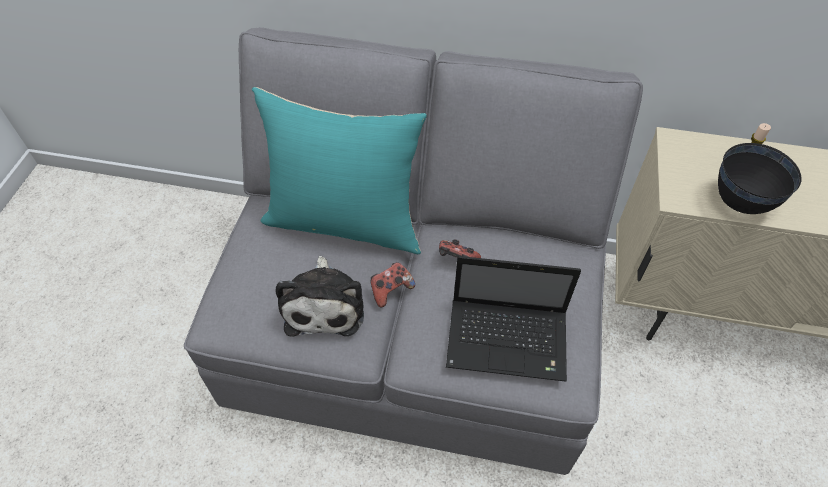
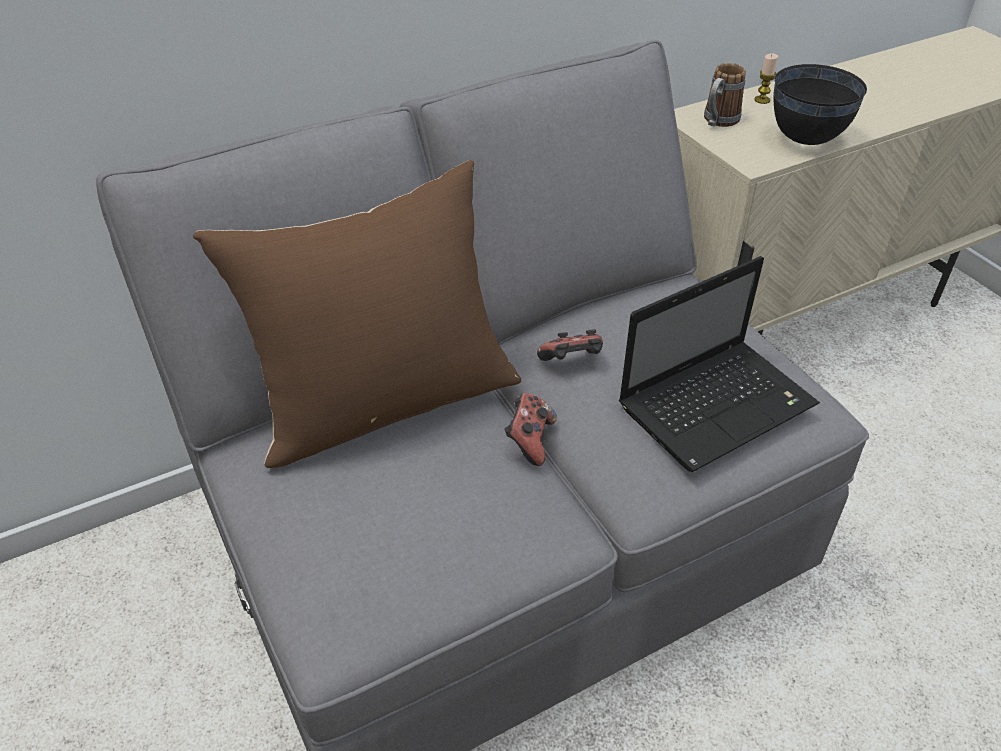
camera: 40 degrees left, 10 degrees down
(324, 304) = (466, 507): plush toy -> none
(346, 221) = (385, 401): turquoise pillow -> brown pillow
(691, 155) = (717, 122): none -> mug

